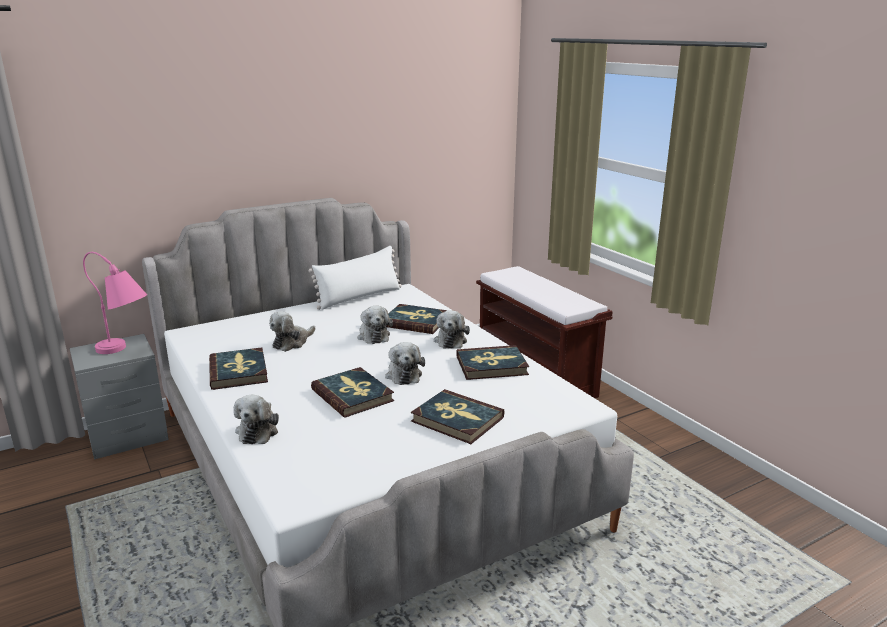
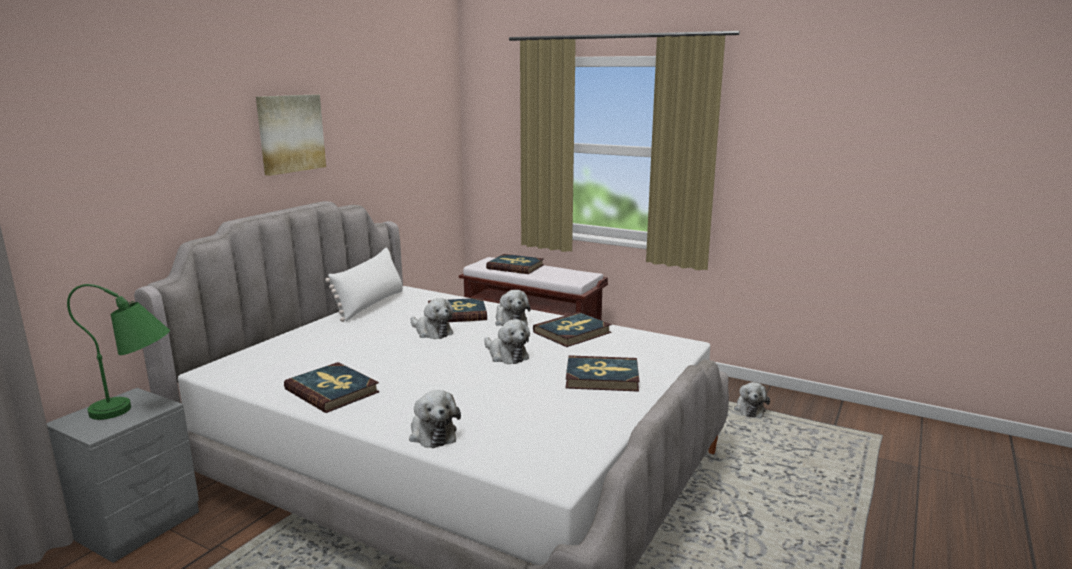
camera: 30 degrees left, 5 degrees down
(126, 351) = (137, 409): pink table lamp -> green table lamp
(292, 342) = (355, 354): plush toy -> plush toy (749, 409)
(302, 135) = (290, 133): none -> picture
(353, 395) = (483, 382): book -> book (515, 267)

